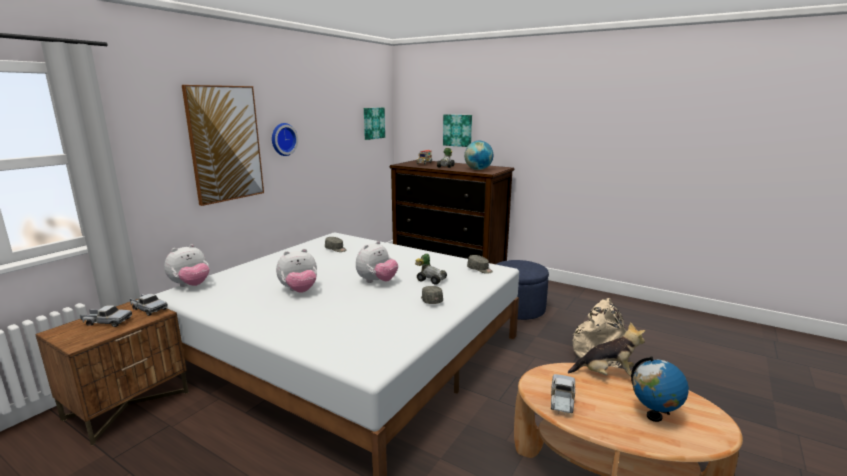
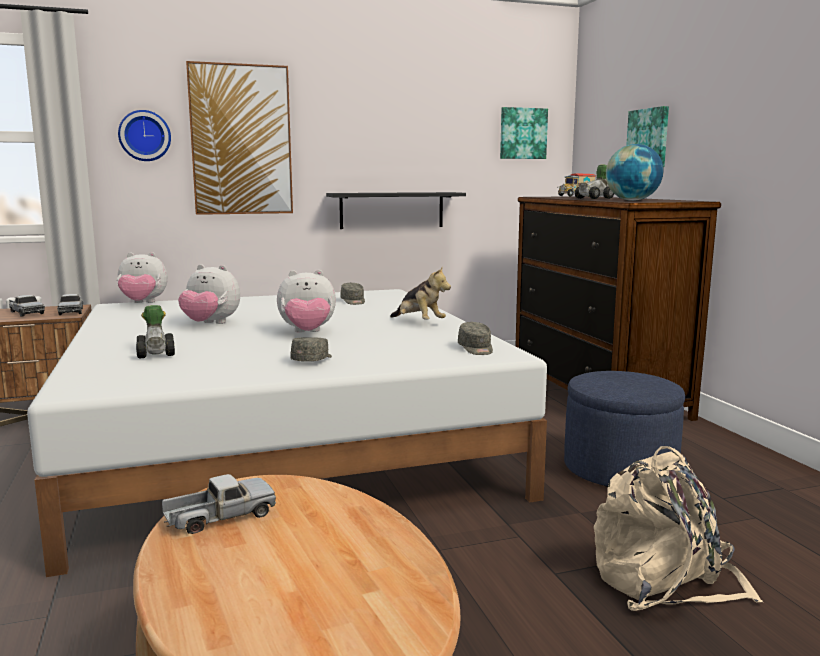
camera: 40 degrees right, 5 degrees down
(282, 139) = (335, 143): wall clock -> wall clock (145, 136)
(316, 180) = (392, 210): none -> black shelf
(430, 279) = (376, 344): toy car -> toy car (157, 352)
(606, 374) = (366, 522): plush toy -> plush toy (419, 322)
(654, 416) = (284, 597): globe -> none

